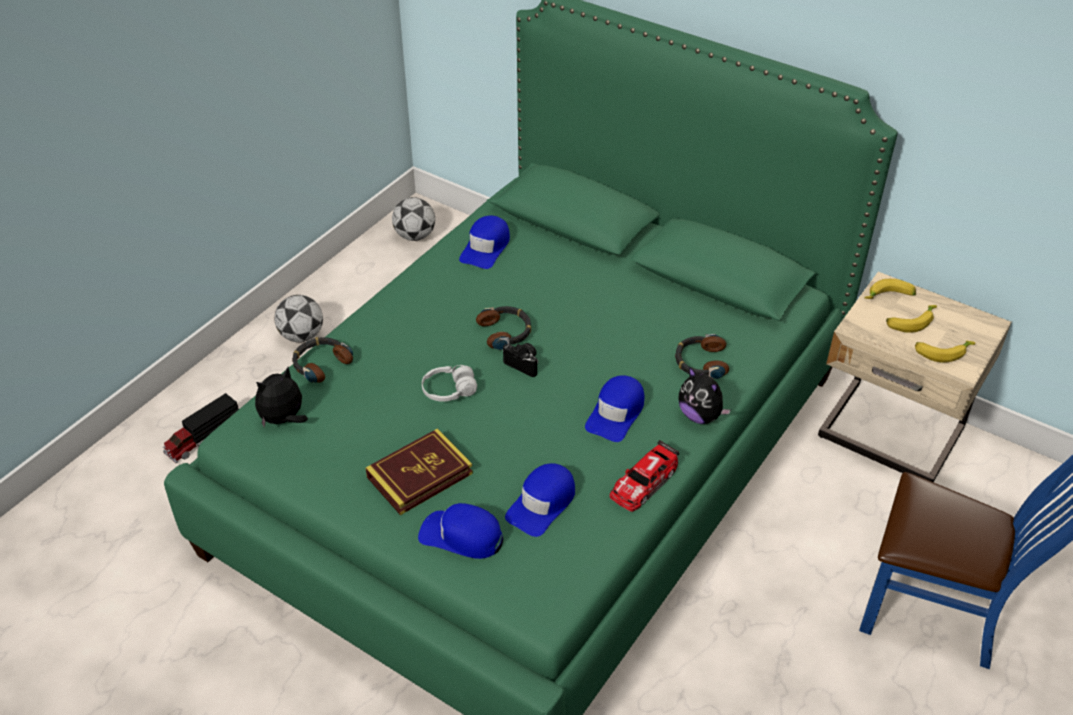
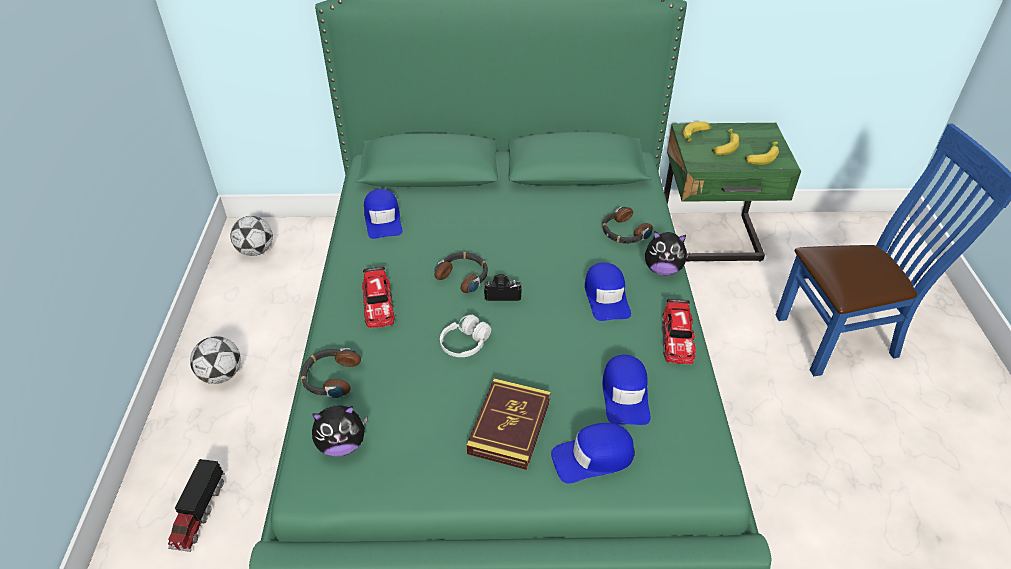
camera: 35 degrees left, 0 degrees up
(283, 419) = (342, 445): plush toy -> plush toy turned 120 degrees counterclockwise
(412, 322) = (378, 303): none -> toy car
(890, 436) = (711, 241): beige nightstand -> green nightstand

